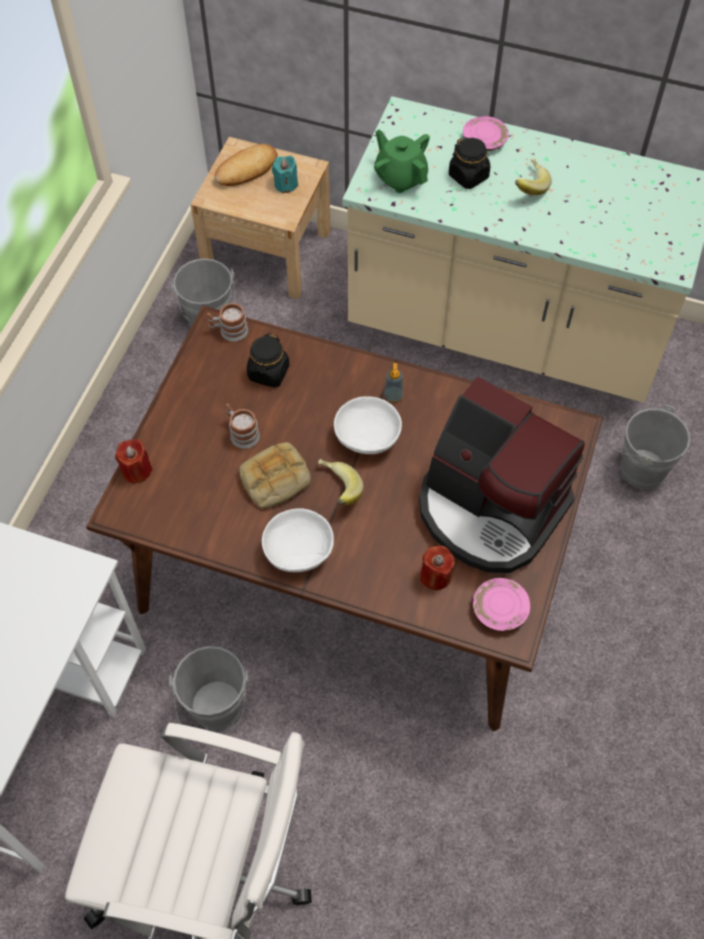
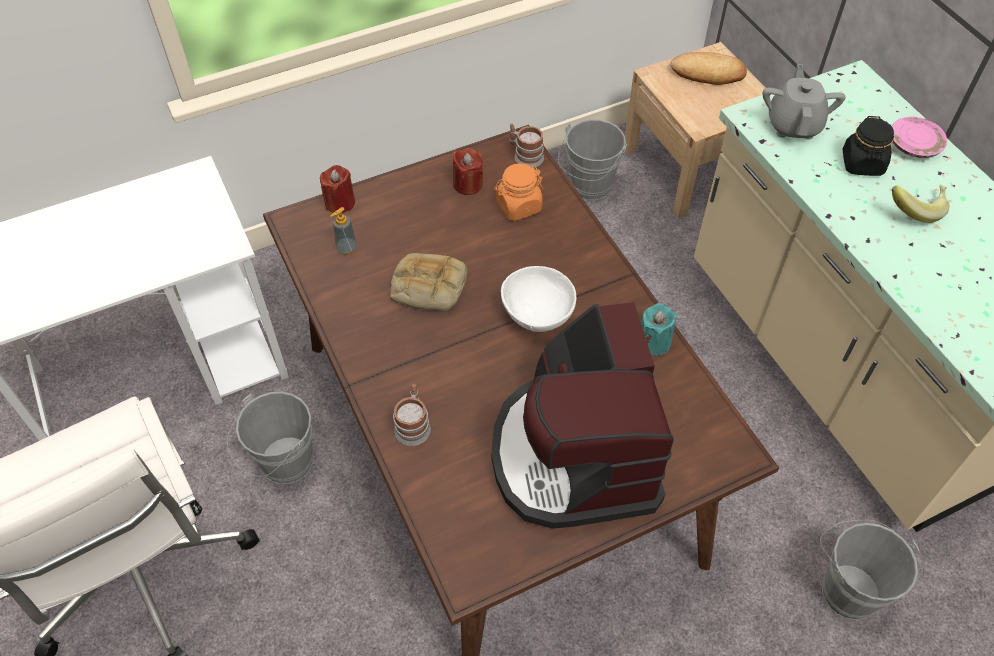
camera: 45 degrees right, 5 degrees down
(241, 433) = (445, 234): mug -> mug (413, 424)
(268, 373) = (518, 206): black jar -> orange jar
(286, 184) = (728, 103): turquoise candle -> turquoise candle (654, 341)
(299, 552) = (380, 355): white bowl -> none
(337, 489) = (465, 333): banana -> none
(393, 396) = (599, 299): soap dispenser -> soap dispenser (346, 248)
(400, 177) = (794, 125): green teapot -> grey teapot
(435, 576) = (462, 468): red candle -> red candle (468, 184)
(500, 609) = (483, 545): pink plate -> none

